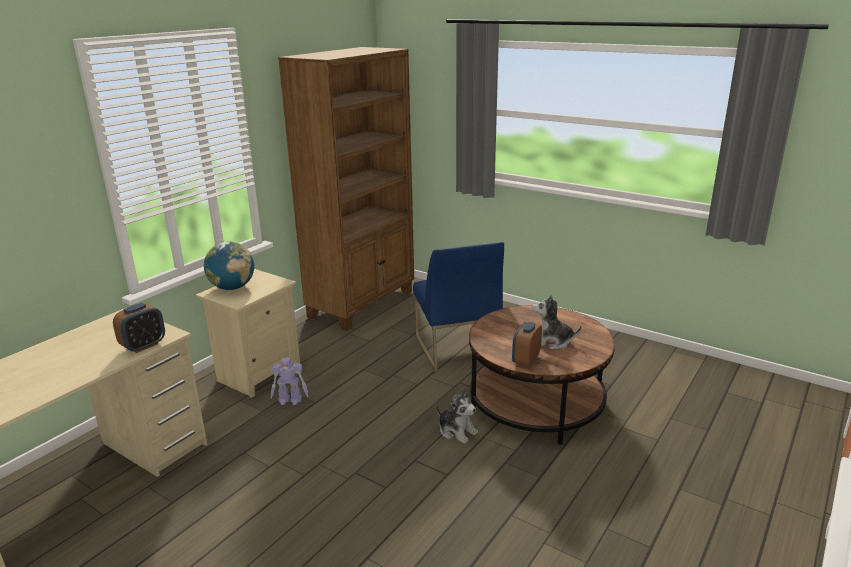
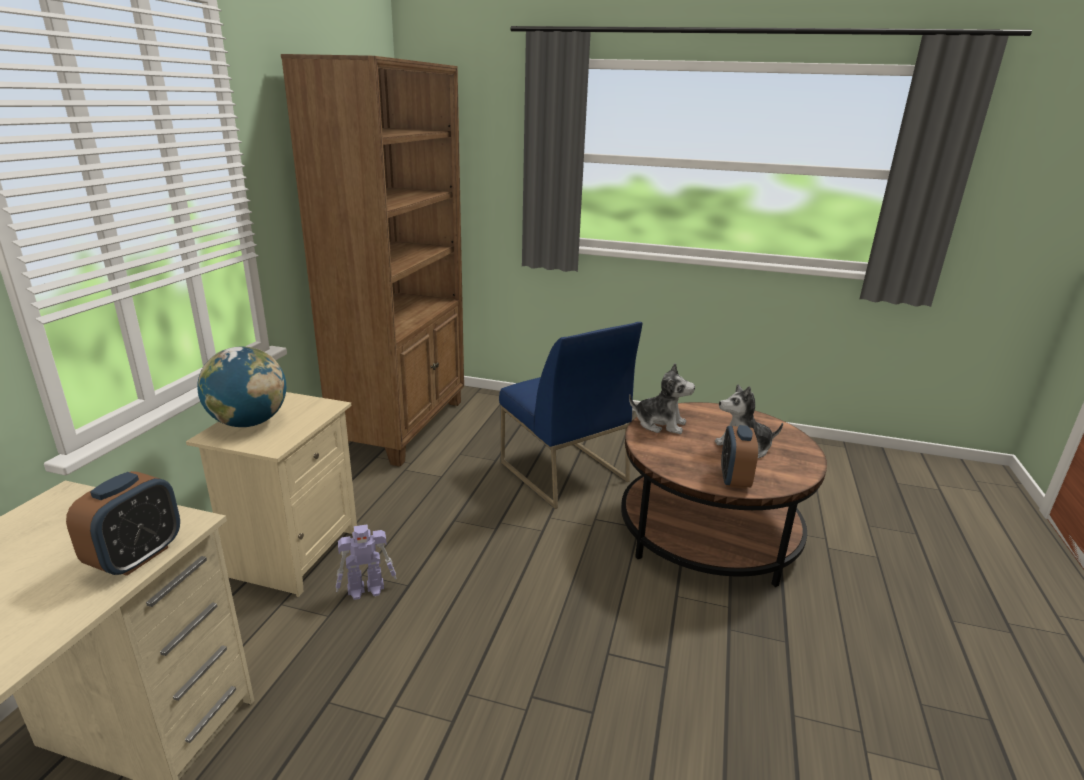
camera: 20 degrees left, 0 degrees up
(456, 431) = (636, 593): plush toy -> plush toy (660, 424)

